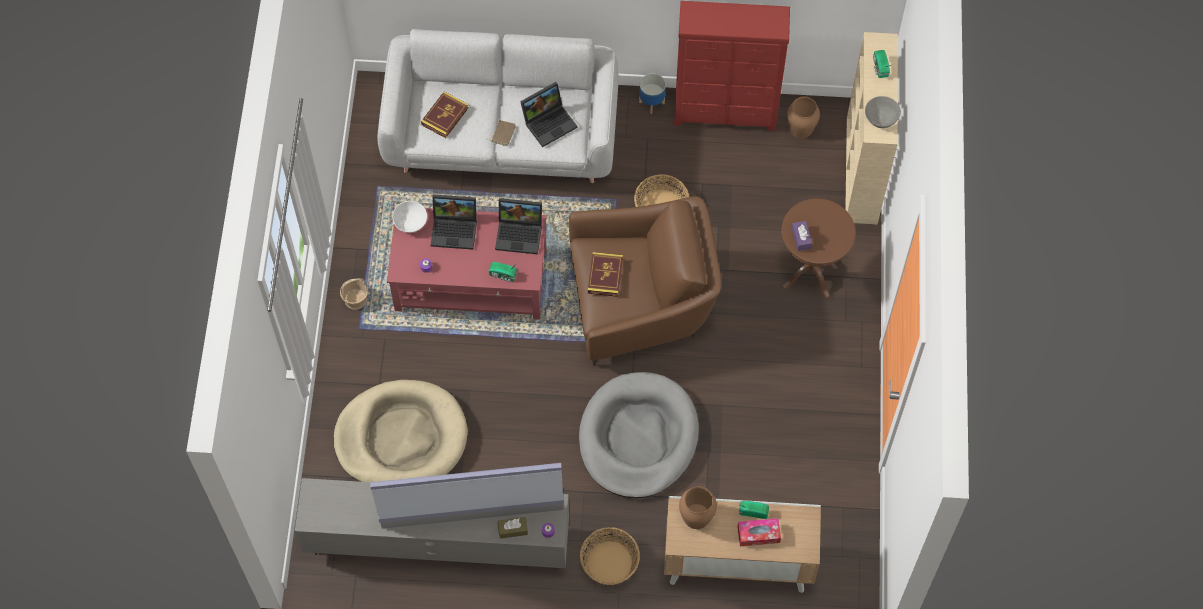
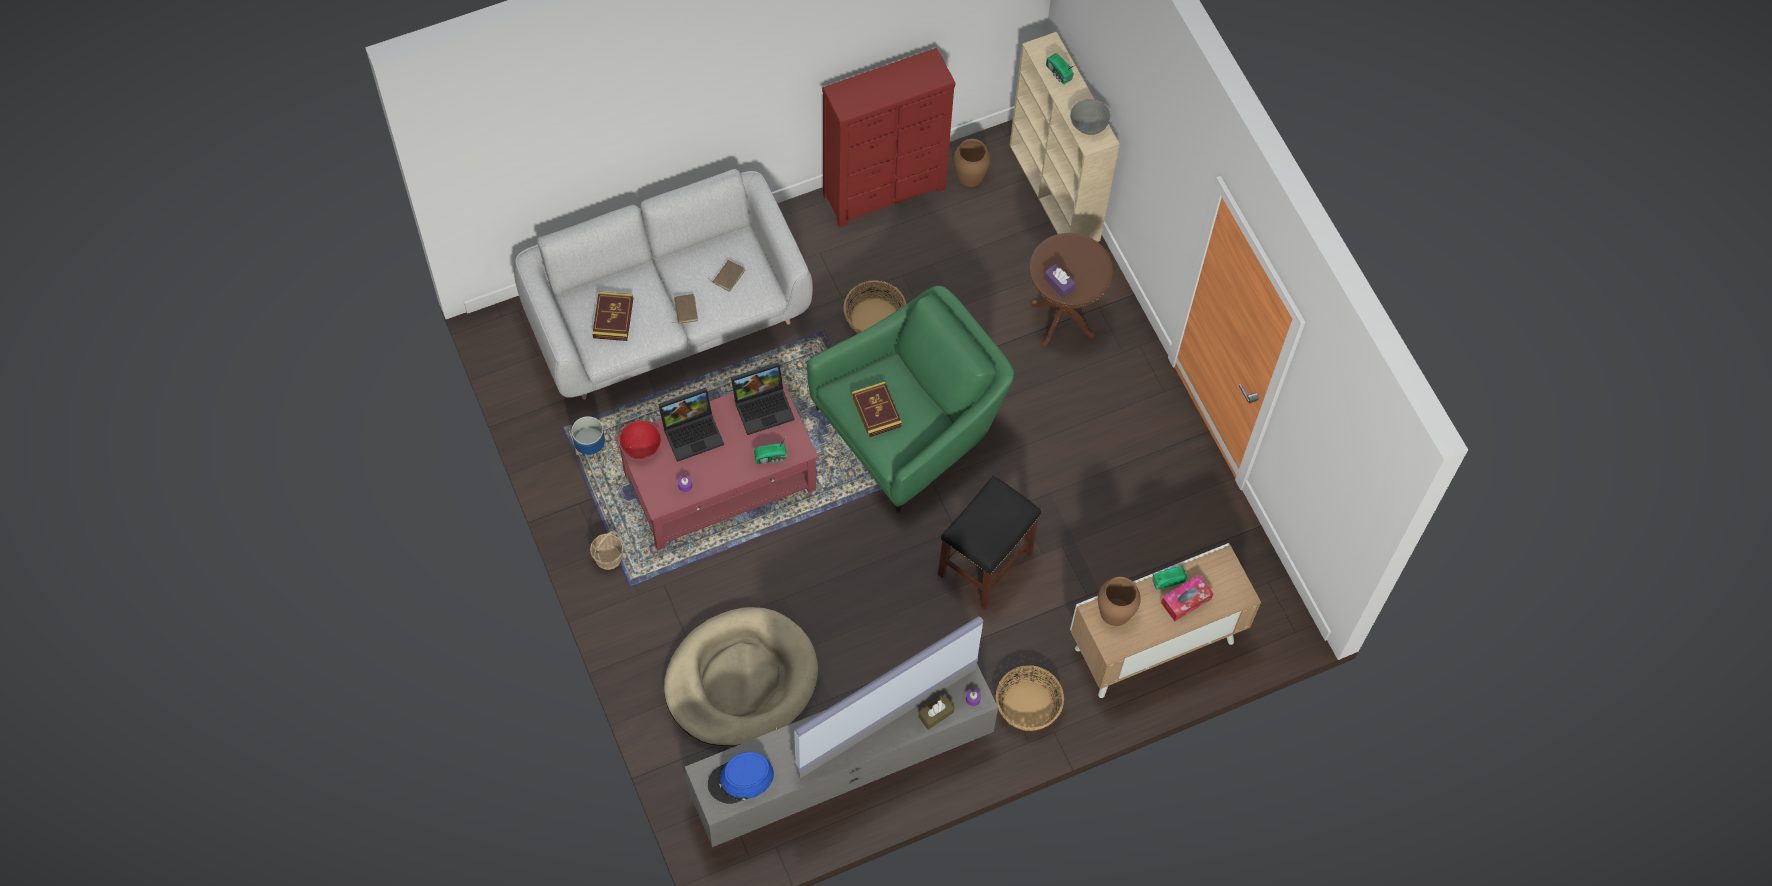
camera: 30 degrees left, 0 degrees up
(337, 508) = (741, 779): none -> blue hat
(410, 222) = (641, 445): white bowl -> red bowl
(549, 121) = (728, 276): laptop -> brown book
(638, 437) = (984, 565): grey dog bed -> black stool
(641, 303) = (910, 426): brown armchair -> green armchair
(652, 102) = (803, 213): planter -> planter (591, 448)

